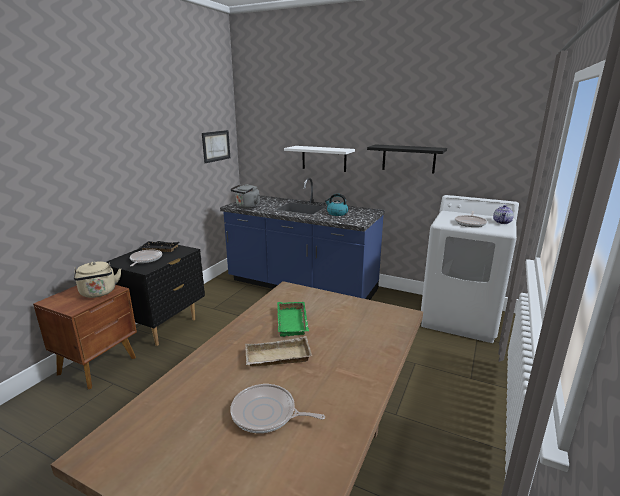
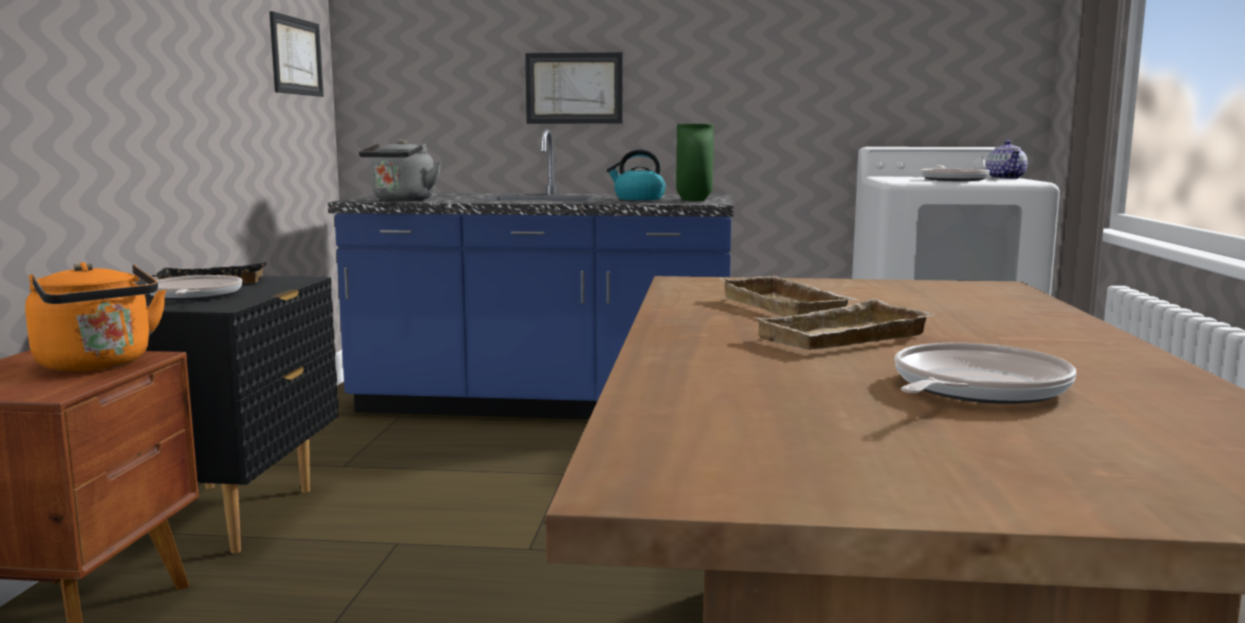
camera: 20 degrees left, 10 degrees down
(99, 293) = (98, 365): beige kettle -> orange kettle
(267, 414) = (975, 389): frying pan -> frying pan turned 135 degrees clockwise
(293, 322) = (789, 307): green tray -> beige tray
(324, 158) = (574, 88): white shelf -> picture
(355, 218) = (693, 200): none -> green vase
(408, 158) = (776, 74): black shelf -> none

